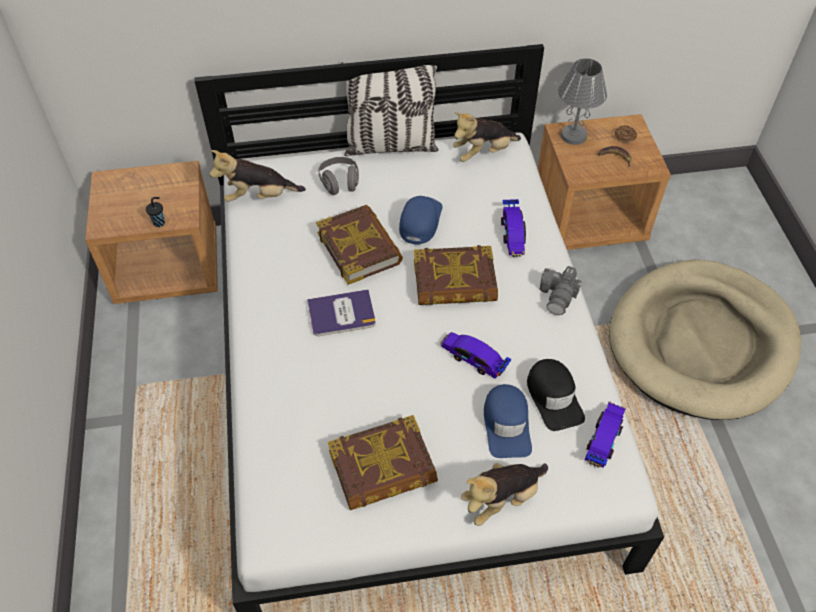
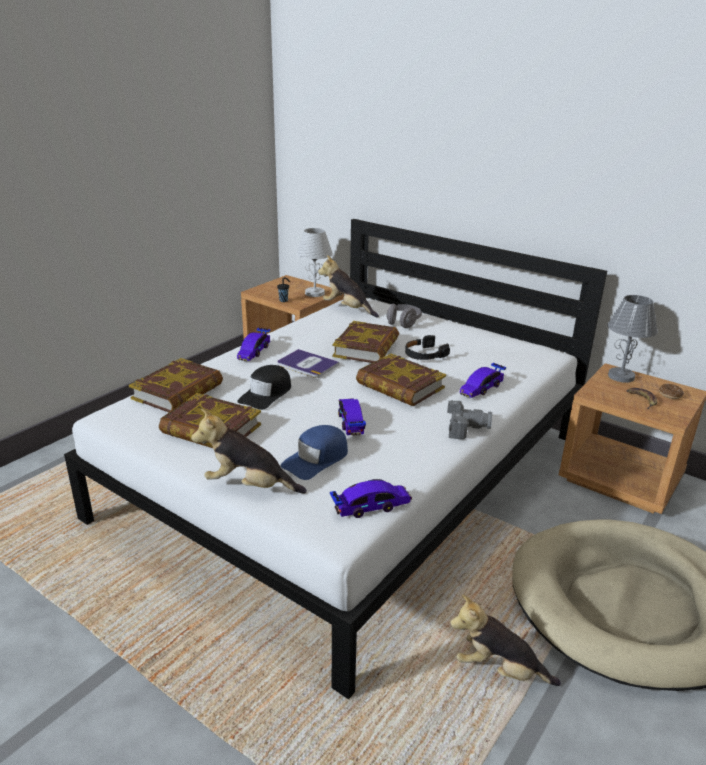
camera: 45 degrees right, 25 degrees down
(175, 186) = (315, 293): none -> white table lamp
(264, 333) = (254, 351): none -> toy car
(282, 449) = (178, 392): none -> book
(391, 146) = (463, 323): pillow -> none
(420, 221) = (424, 354): blue cap -> black headphones
(483, 153) = (525, 351): plush toy -> plush toy (499, 670)
(554, 397) = (371, 467): black cap -> black cap (266, 394)
(558, 296) = (465, 428): camera -> camera turned 150 degrees counterclockwise

